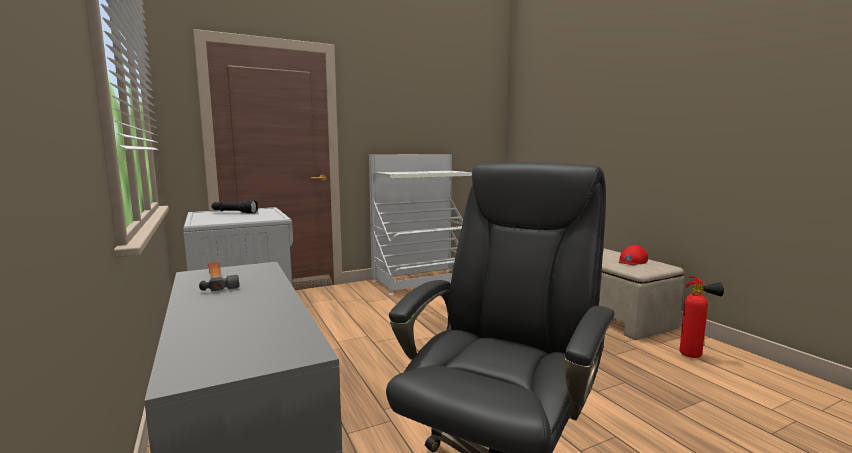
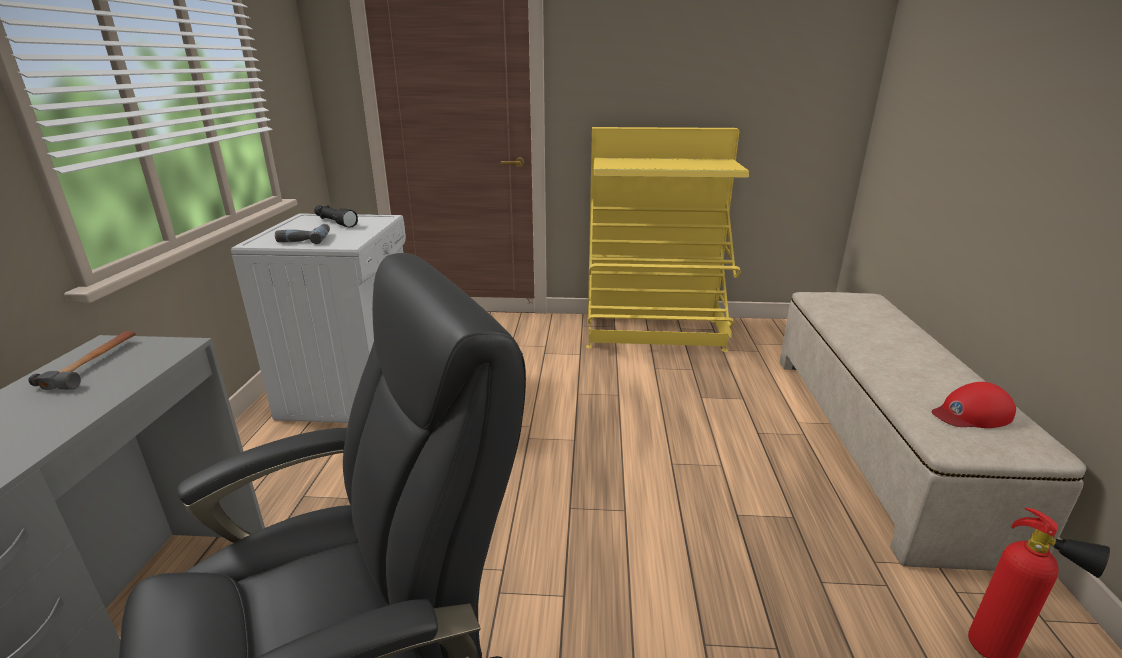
camera: 30 degrees right, 15 degrees up
(234, 219) = (304, 239): none -> power drill
(423, 282) = (654, 335): white shoe rack -> yellow shoe rack

